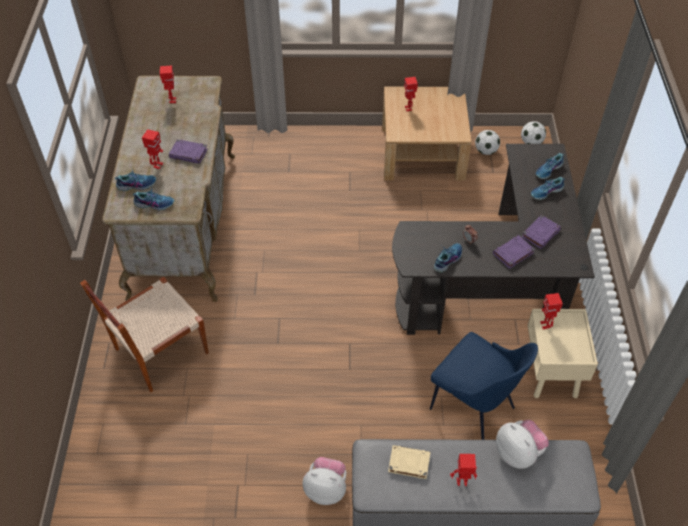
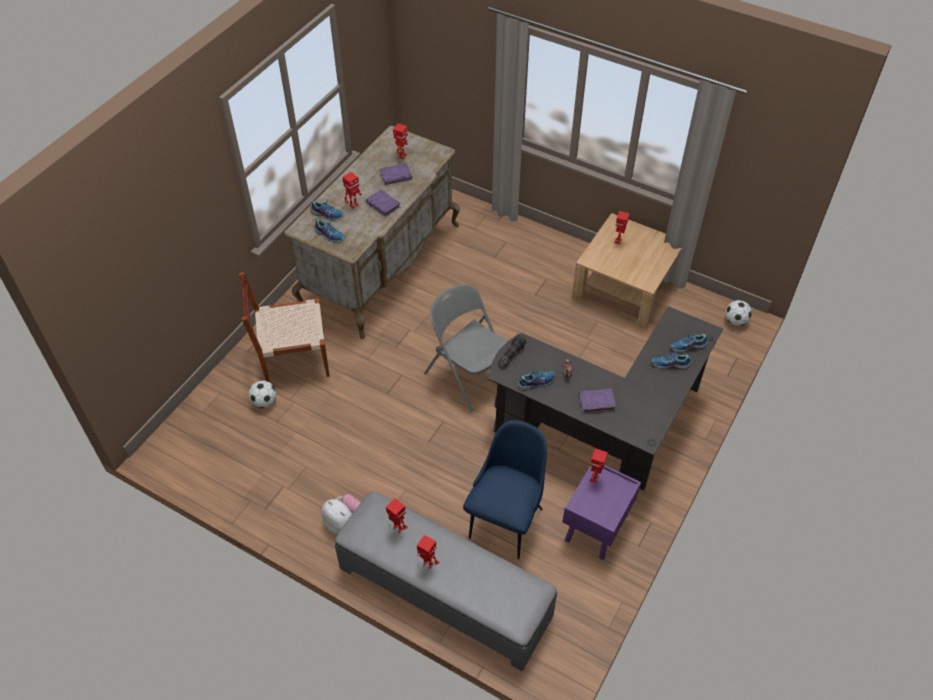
camera: 30 degrees right, 0 degrees up
(343, 290) = (468, 376): none -> grey chair
(406, 245) = (511, 354): none -> flashlight
(408, 463) = (398, 528): beige book -> toy robot
(473, 408) = (506, 523): blue chair -> blue chair turned 135 degrees counterclockwise
(486, 151) = (685, 311): football -> football (265, 402)
(518, 453) = (490, 566): plush toy -> none
(540, 233) = (635, 397): purple book -> purple book (396, 176)
(551, 373) = (596, 528): beige nightstand -> purple nightstand

